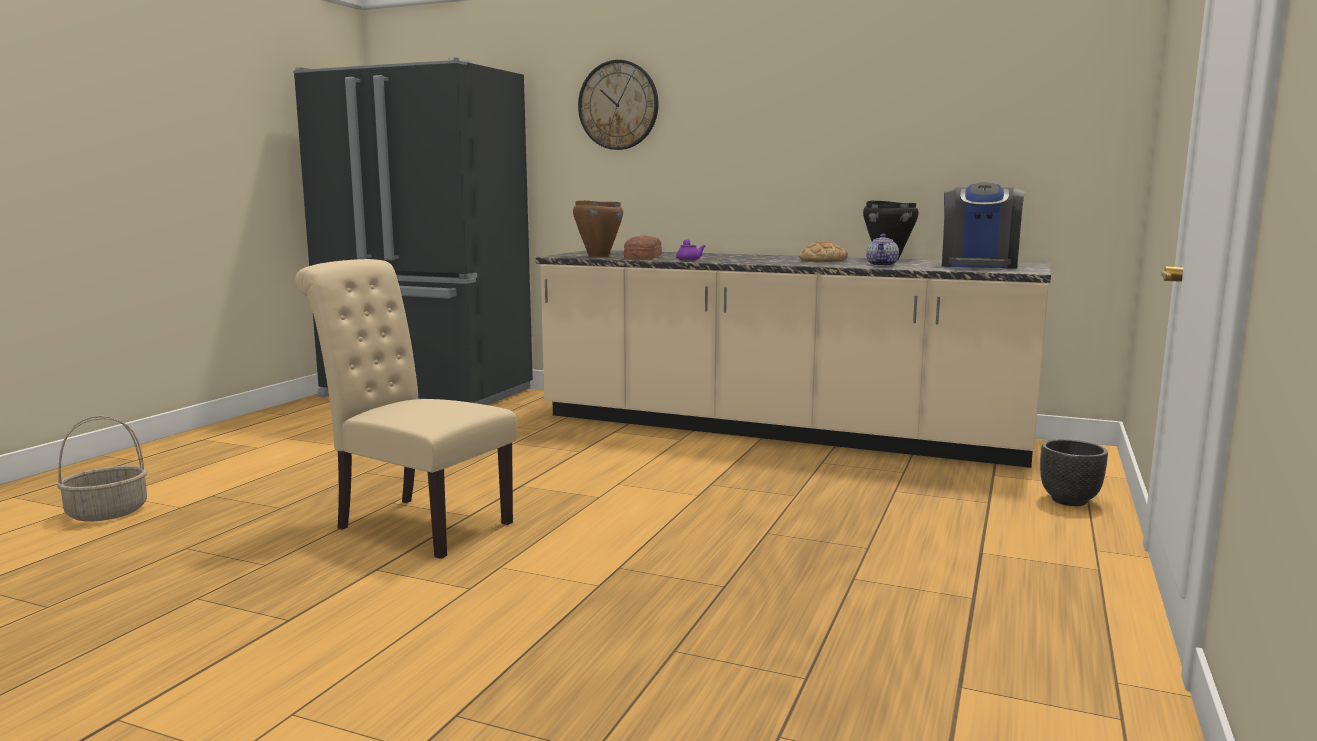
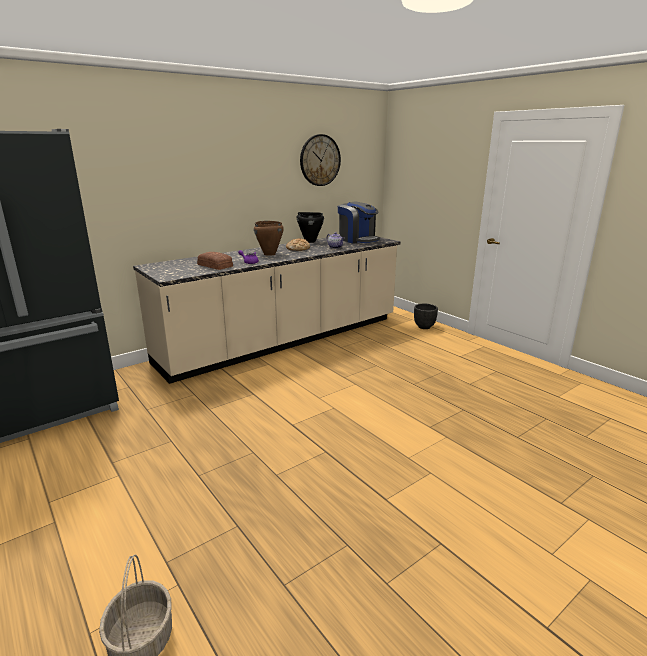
camera: 60 degrees left, 10 degrees up
(415, 524) = (323, 472): beige chair -> none
(598, 256) = (190, 271): brown cooking pot -> brown cooking pot (269, 254)
(618, 105) = (139, 160): wall clock -> wall clock (320, 160)

